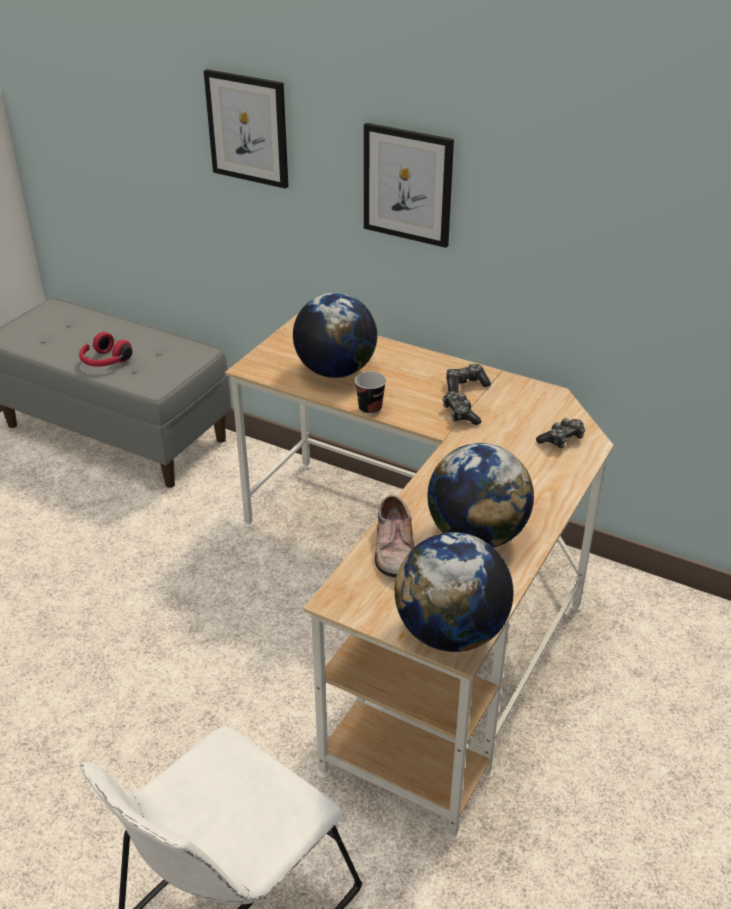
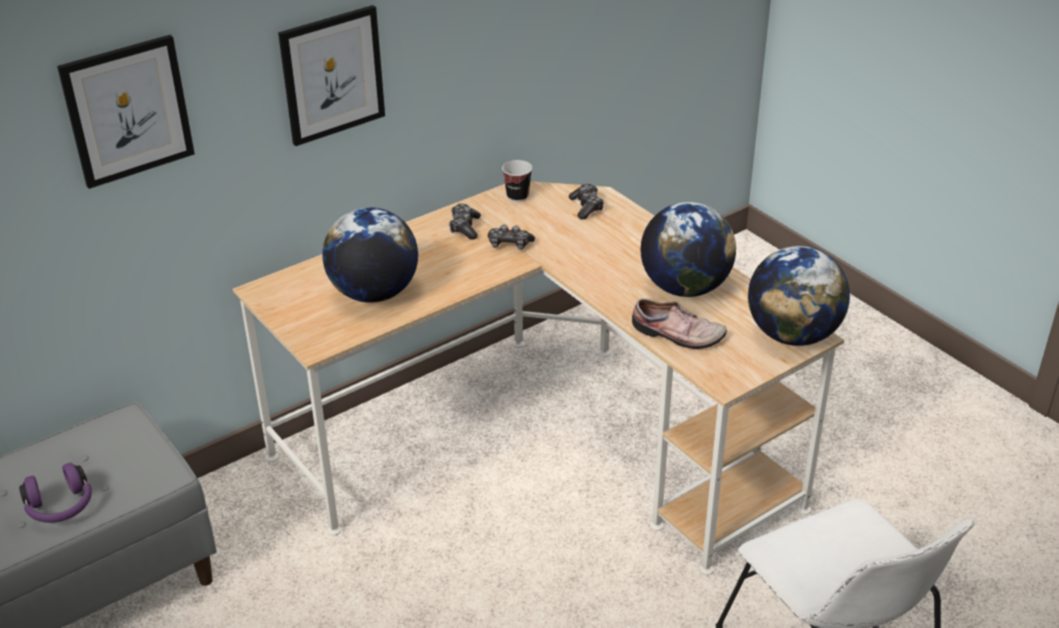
camera: 65 degrees left, 0 degrees up
(105, 361) = (61, 507): red headphones -> purple headphones
(370, 409) = (459, 290): cup -> cup (517, 196)

